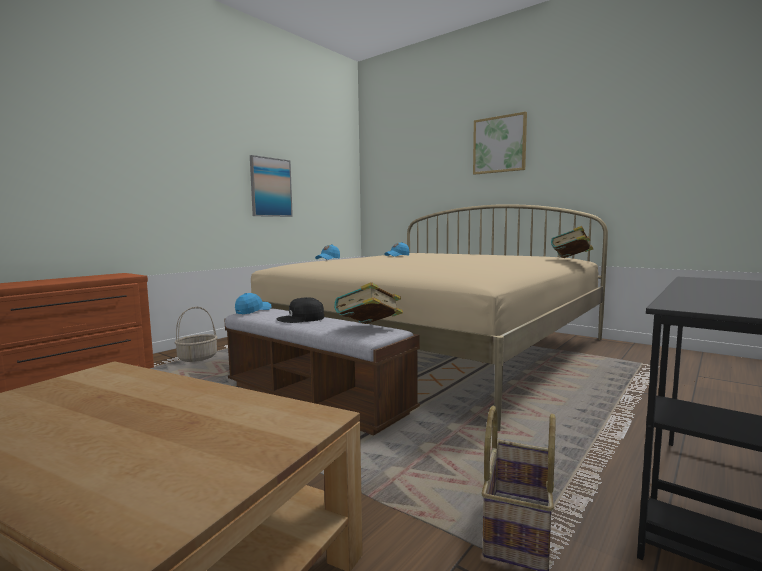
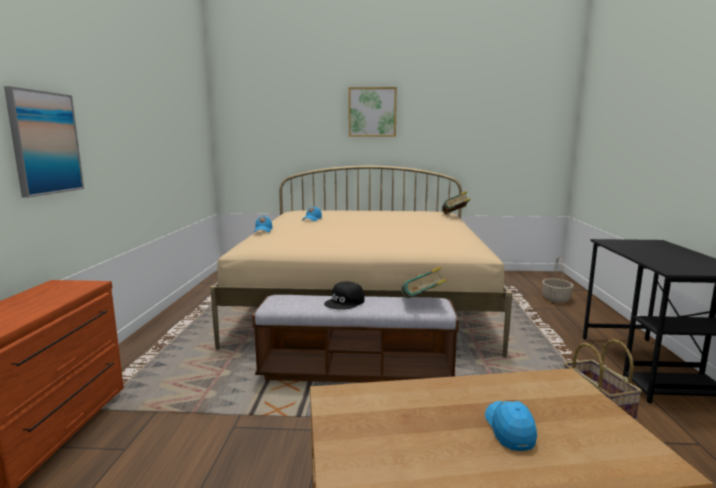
camera: 35 degrees left, 5 degrees up
(197, 358) = (155, 363): basket -> basket (556, 298)
(253, 311) = (275, 302): blue cap -> blue cap (509, 429)
(270, 187) = (155, 148): picture -> picture (45, 143)

